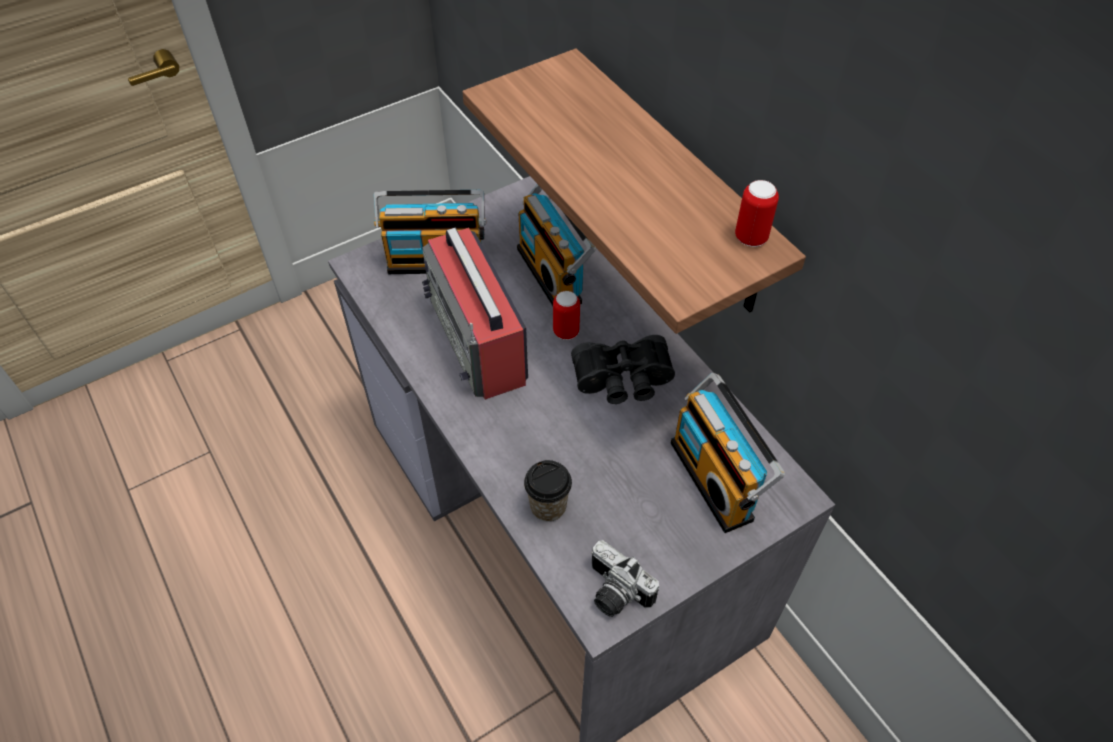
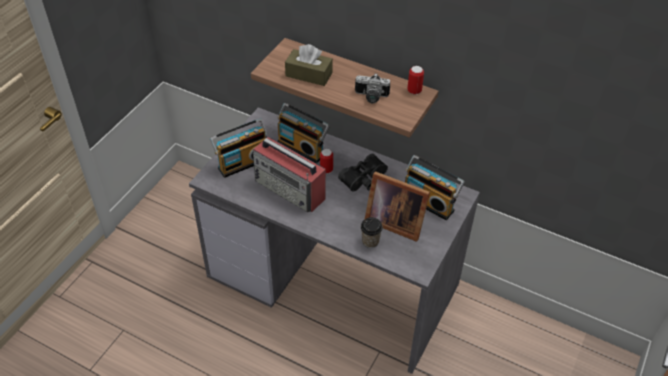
camera: 30 degrees left, 5 degrees down
(563, 130) = (309, 74): none -> brown tissue box
(614, 593) = (419, 260): camera -> camera (371, 97)
(620, 485) = (393, 221): none -> picture frame

